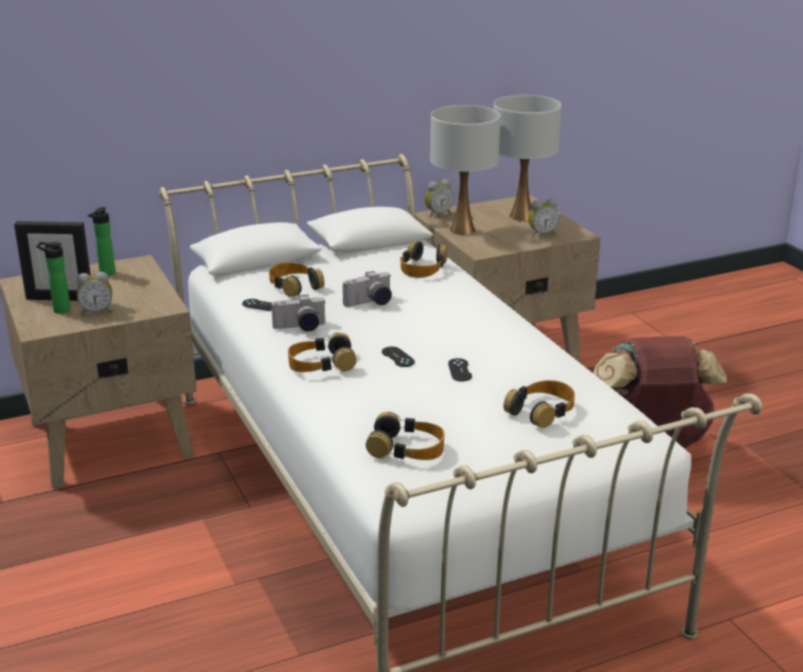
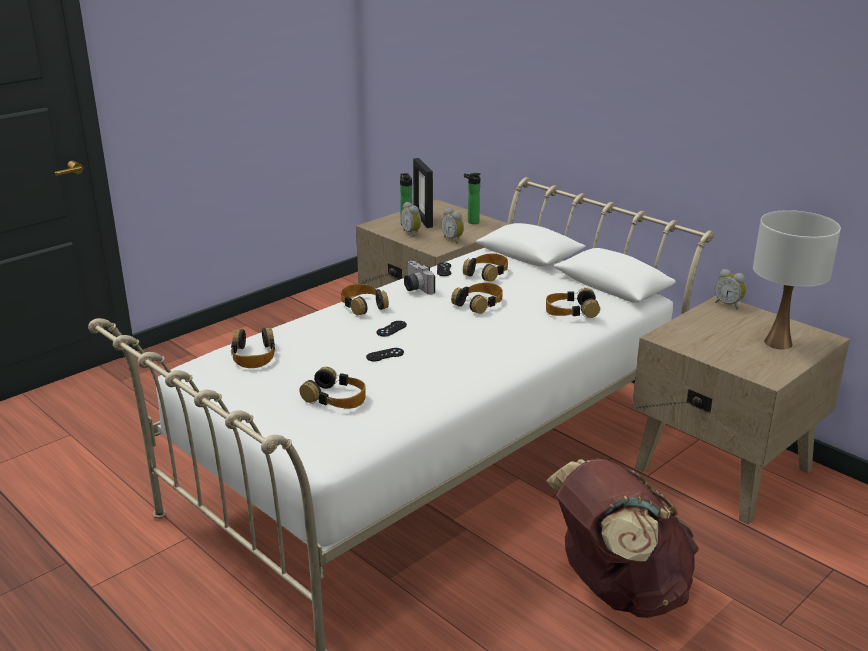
camera: 70 degrees right, 0 degrees up
(370, 303) = (479, 303): camera -> headphones
(462, 230) = (703, 321): white table lamp -> none
(541, 234) = (743, 359): alarm clock -> alarm clock (453, 239)

